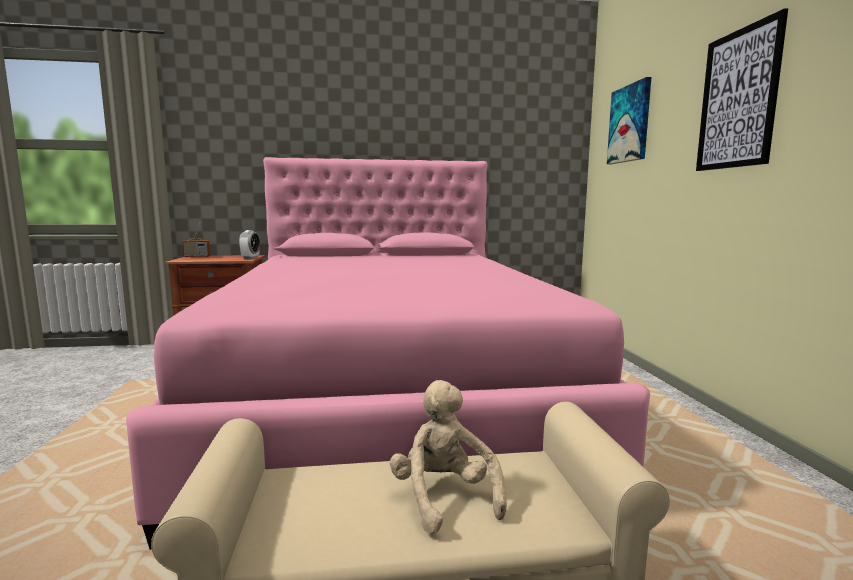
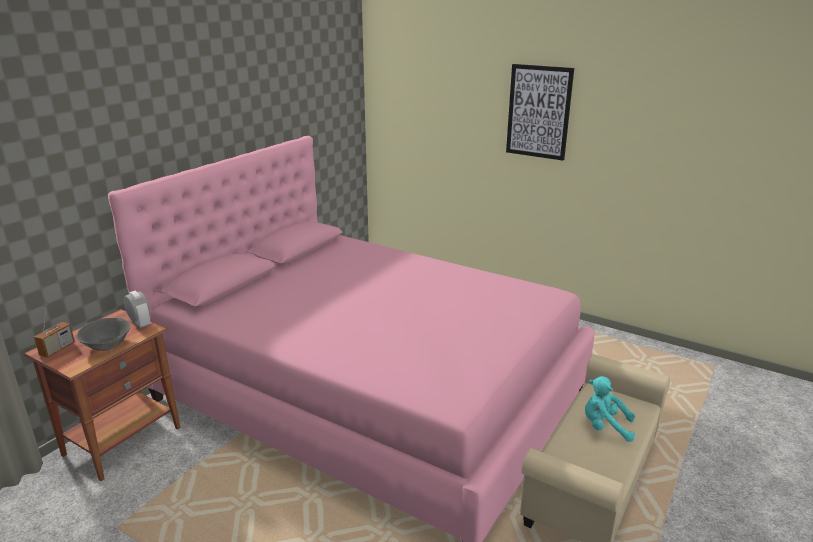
camera: 50 degrees left, 15 degrees up
(213, 259) = (106, 345): none -> grey bowl
(444, 497) = (605, 427): beige plush toy -> turquoise plush toy
(629, 124) = (425, 94): picture -> none

